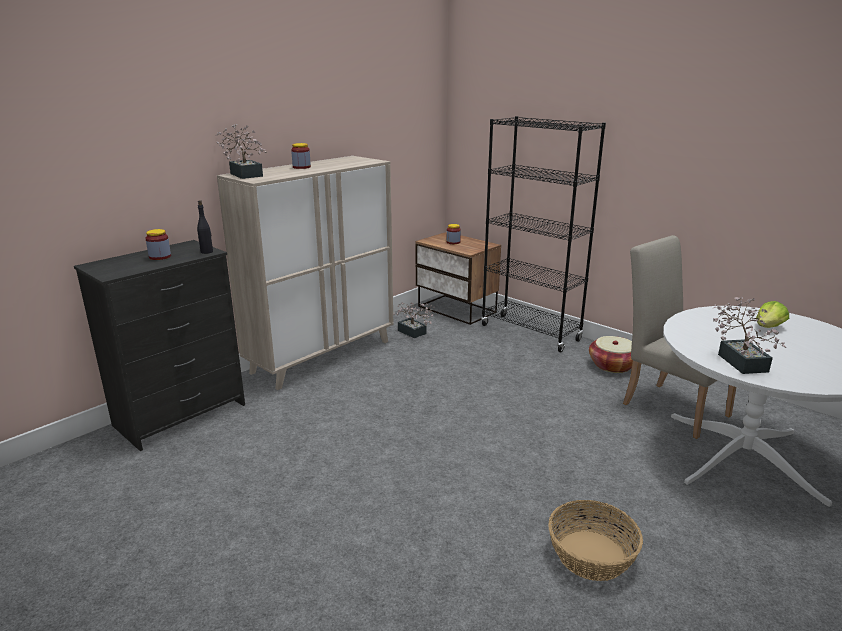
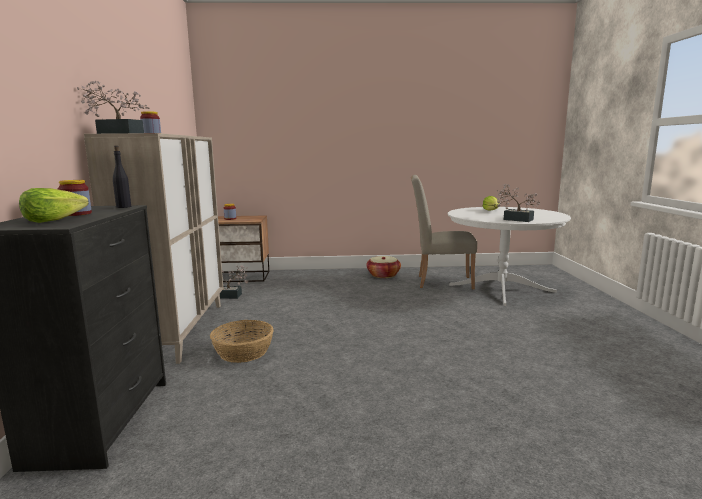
camera: 45 degrees left, 10 degrees down
(128, 265) = (54, 220): none -> lettuce
(530, 333) = (311, 275): black bookcase -> none
(590, 554) = (531, 347): basket -> basket (243, 352)

